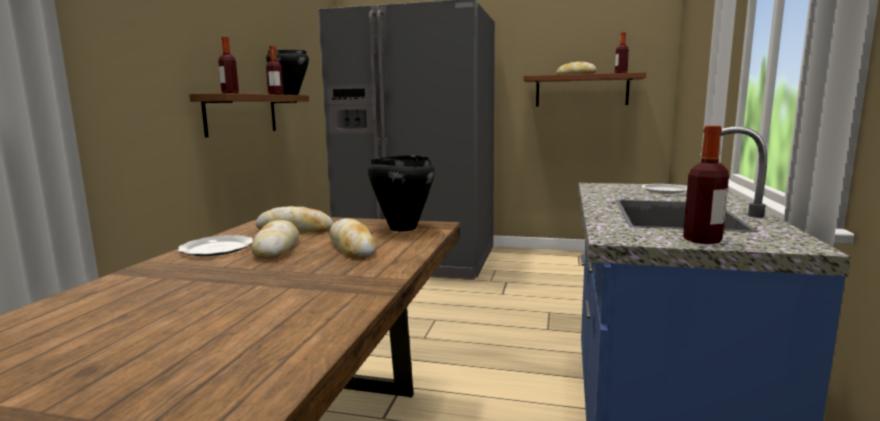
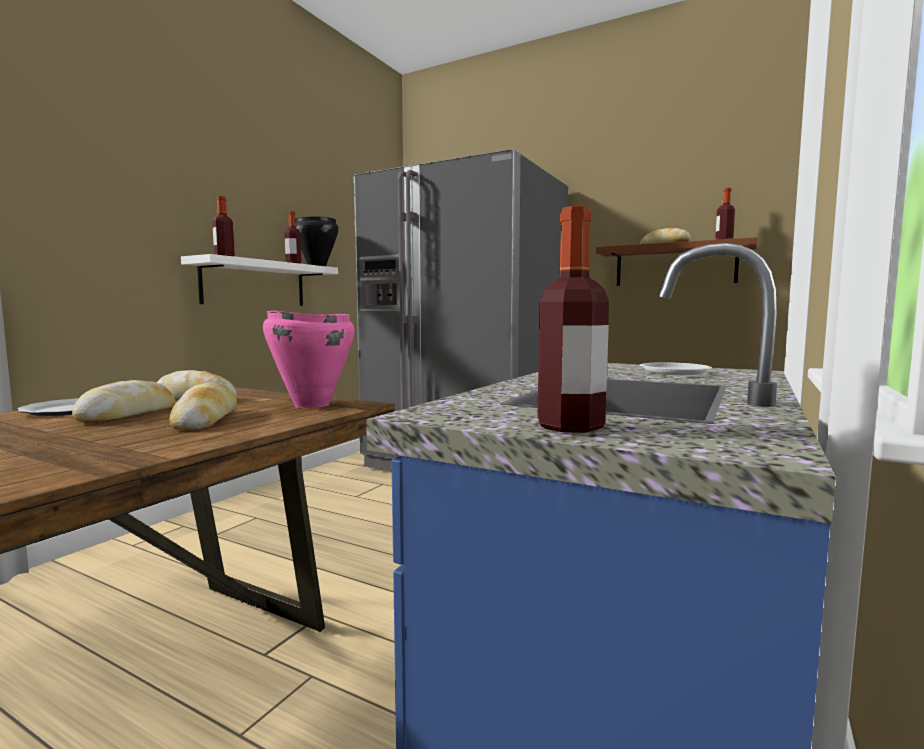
camera: 15 degrees right, 5 degrees down
(241, 114) = (255, 284): brown shelf -> white shelf
(402, 228) = (311, 405): black cooking pot -> pink cooking pot

